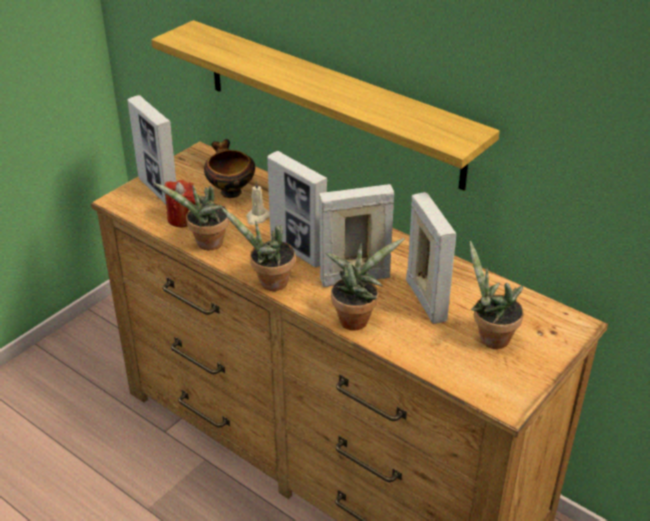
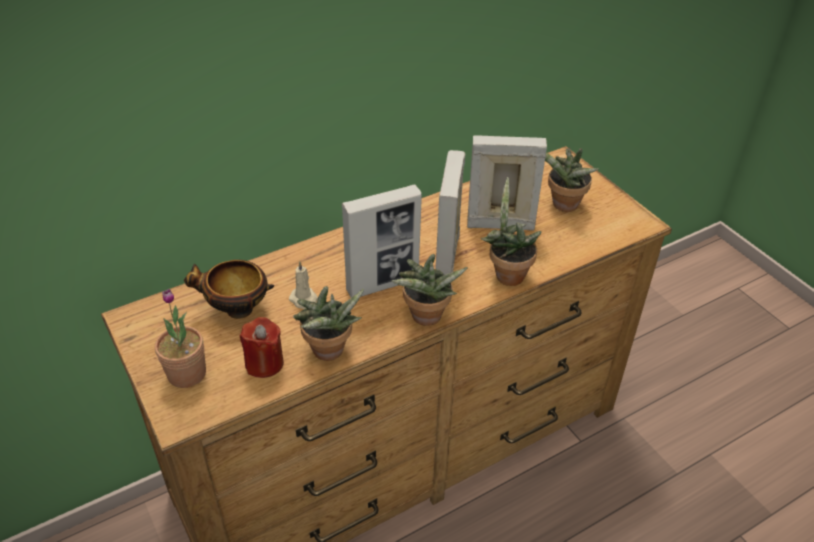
camera: 70 degrees left, 5 degrees up
(158, 190) = (187, 373): picture frame -> potted plant
(330, 103) = (282, 141): shelf -> none

